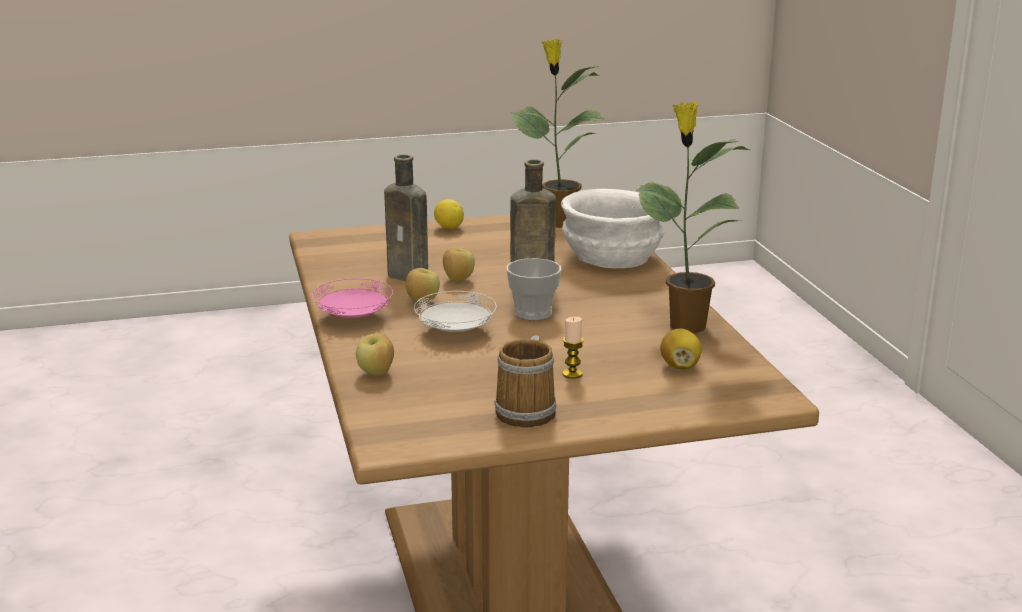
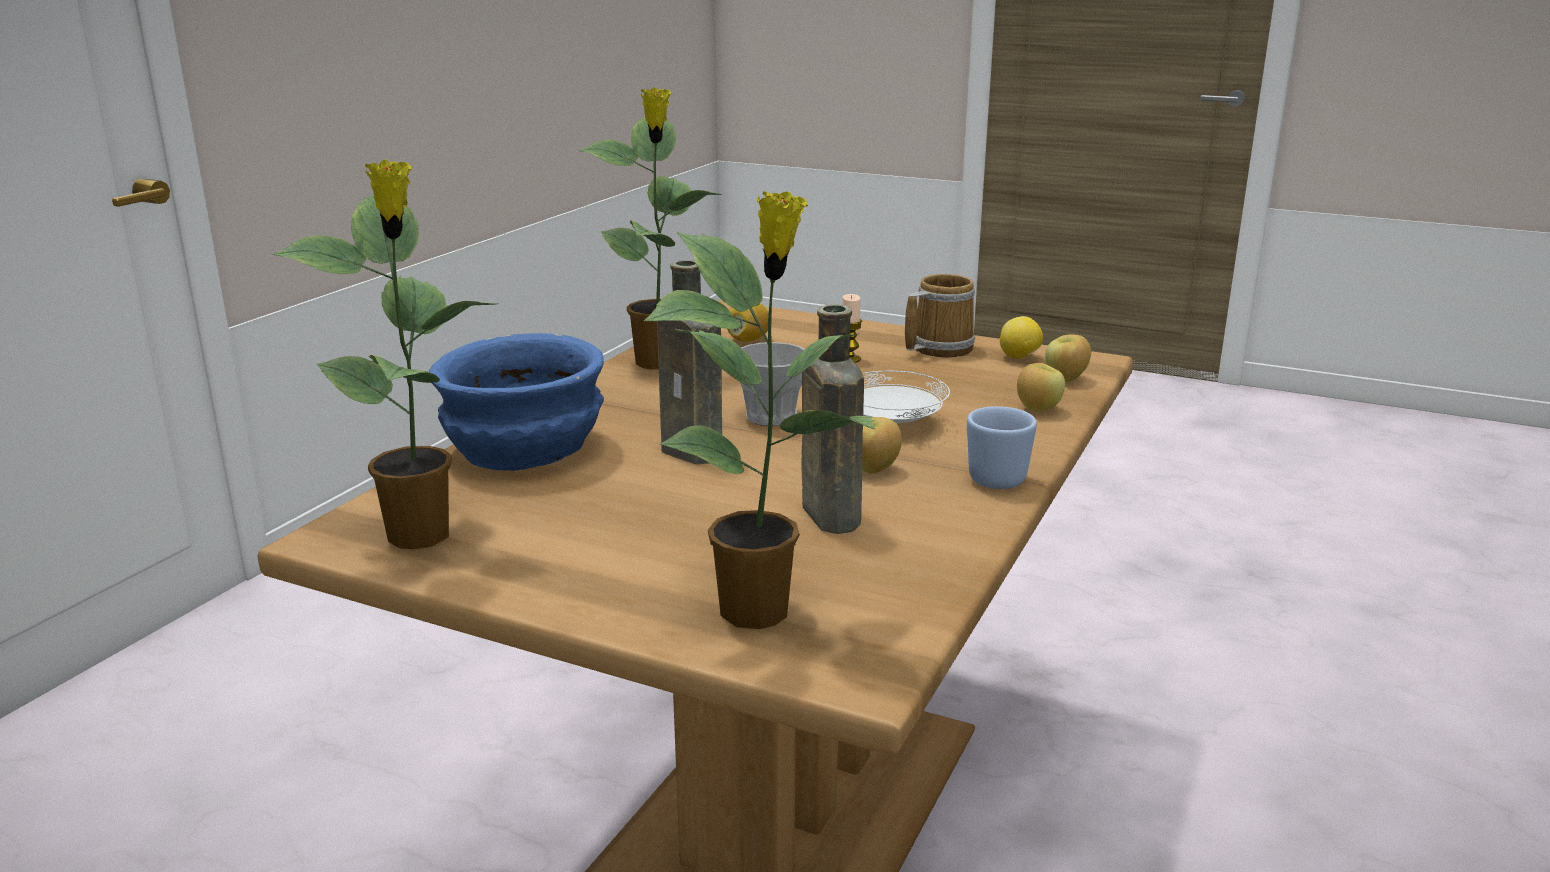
camera: 140 degrees left, 0 degrees up
(354, 317) = (990, 476): pink plate -> blue mug
(381, 240) = (759, 611): none -> potted plant
(448, 228) = (598, 596): lemon -> lemon (1019, 358)
(458, 279) = (774, 486): apple -> apple (1066, 379)
(610, 258) = (524, 451): white bowl -> blue bowl

